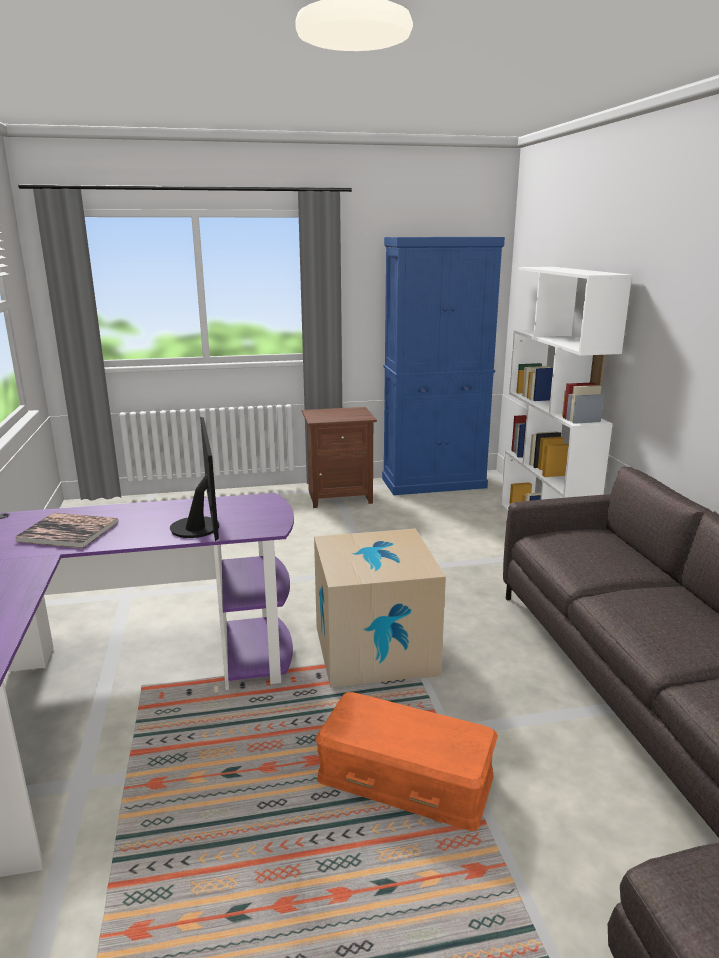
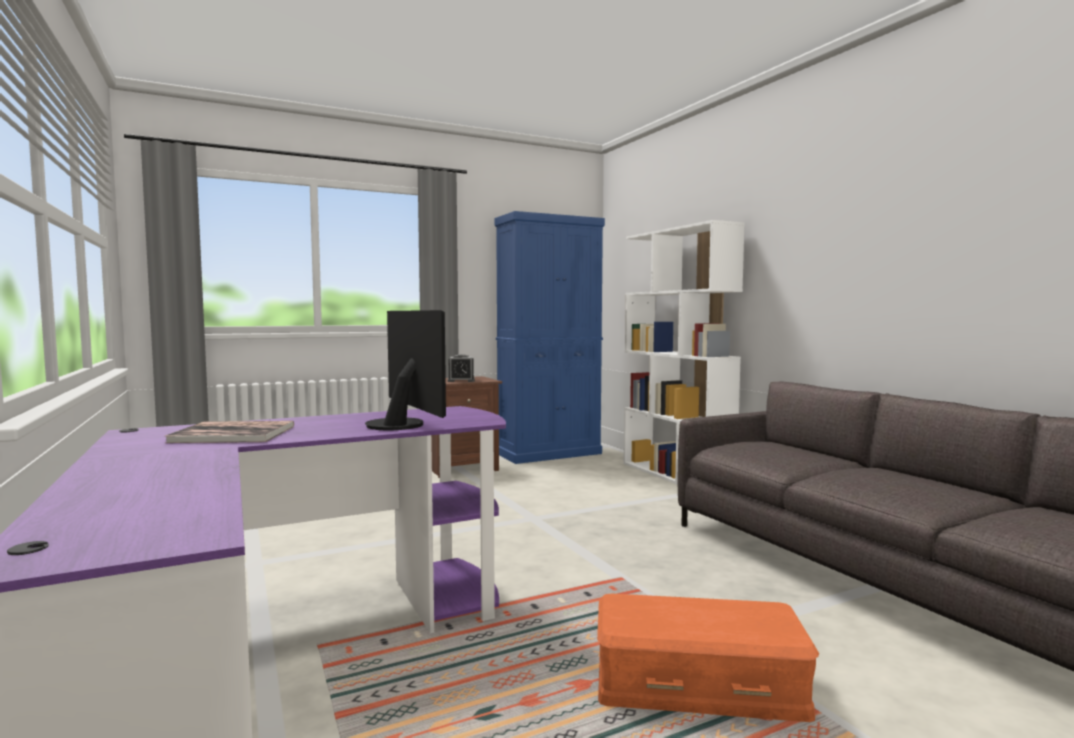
camera: 15 degrees left, 15 degrees down
(337, 416) = (461, 380): none -> alarm clock
(375, 650) = (581, 578): cardboard box -> none

